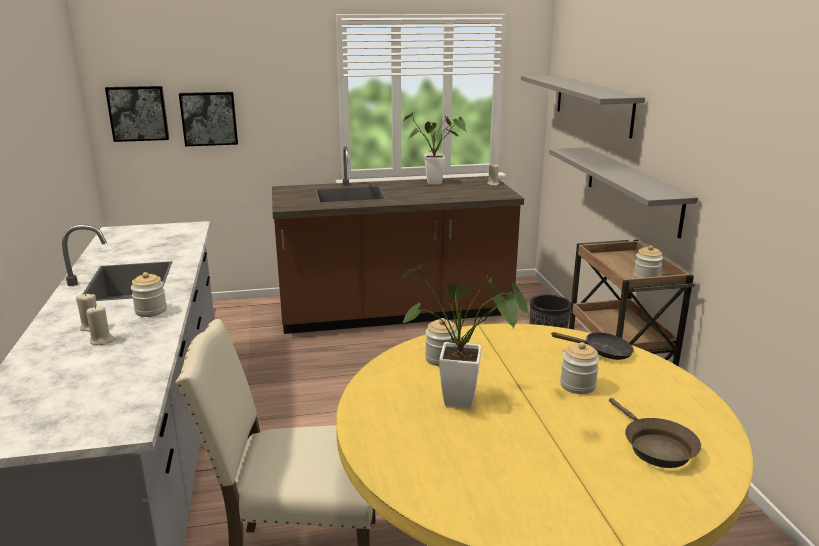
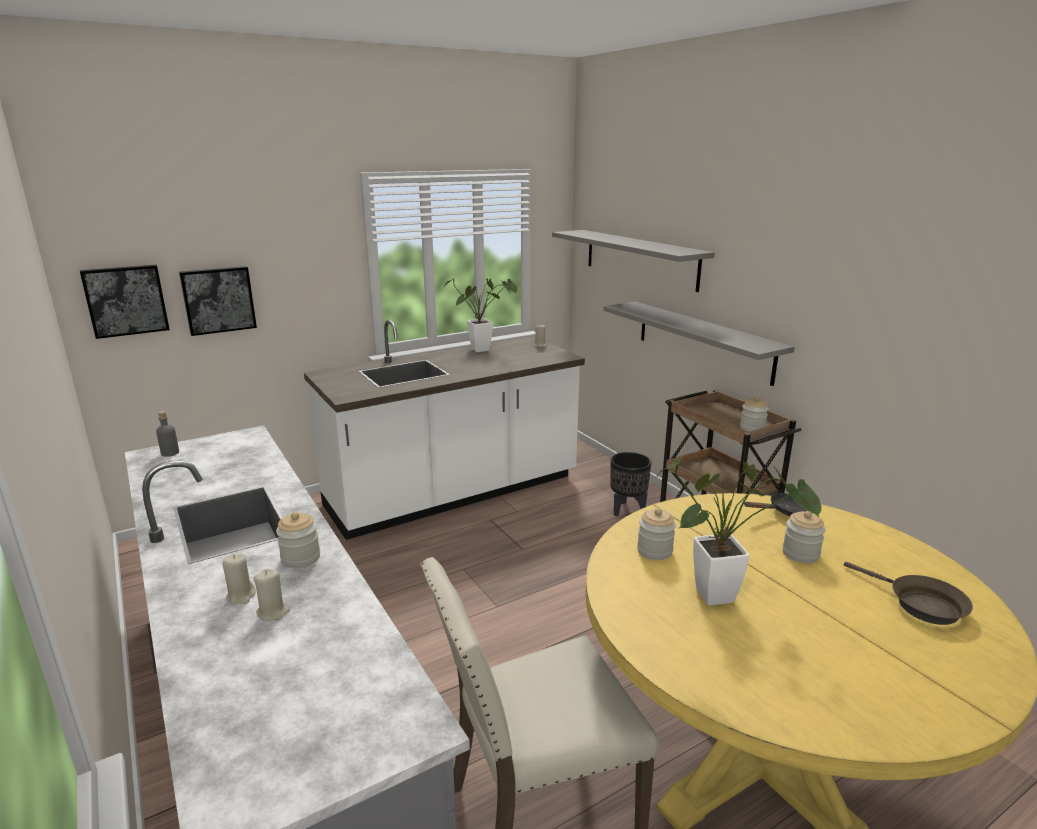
camera: 20 degrees left, 0 degrees up
(129, 231) = (170, 453): none -> grey bottle
(395, 312) = (453, 493): brown counter -> white counter

